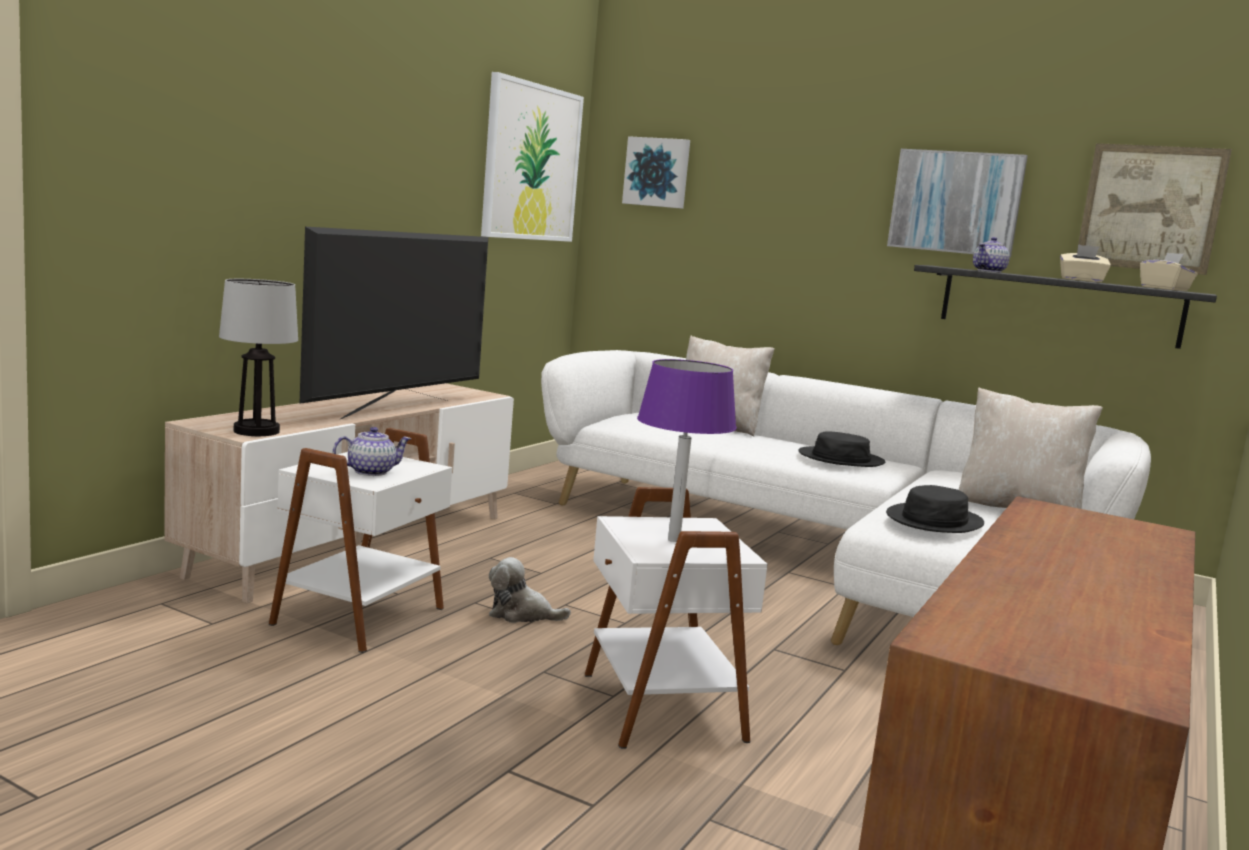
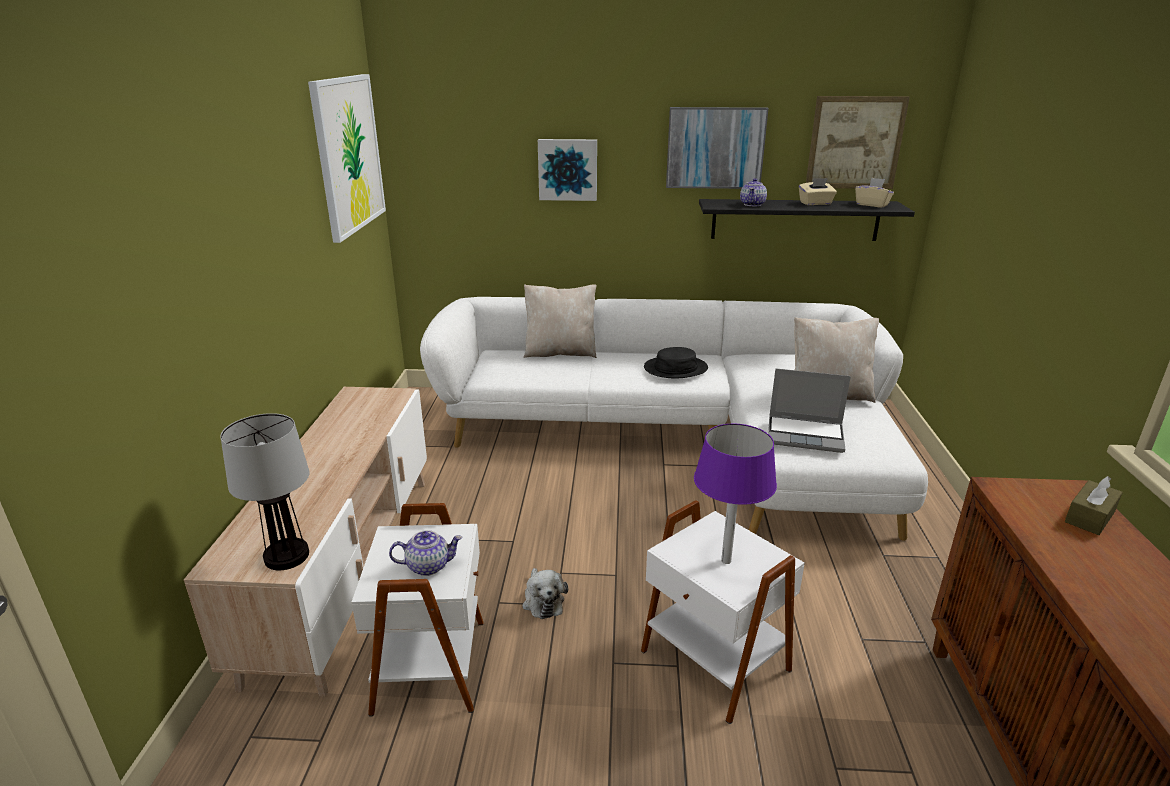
camera: 25 degrees left, 15 degrees up
(371, 472) = (428, 565): teapot -> teapot turned 45 degrees clockwise
(396, 409) = (356, 454): television -> none
(521, 614) = (543, 600): plush toy -> plush toy turned 90 degrees counterclockwise
(657, 172) = (452, 138): picture -> picture (568, 169)
(934, 520) = (806, 435): black hat -> laptop
(1134, 541) = (1089, 517): none -> brown tissue box

